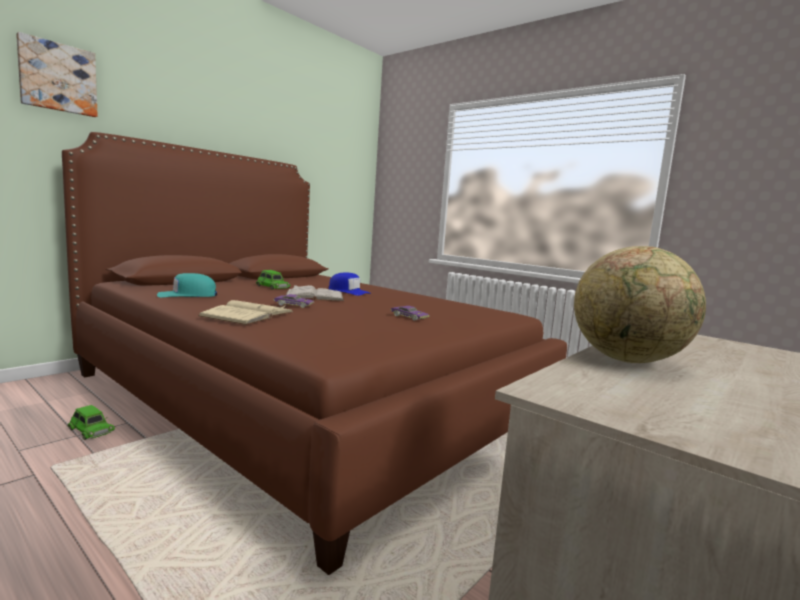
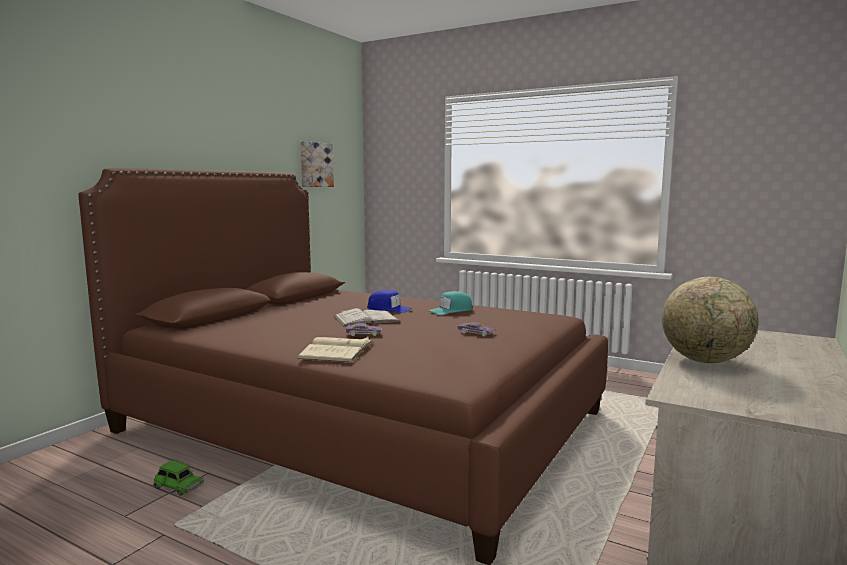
camera: 10 degrees left, 0 degrees up
(58, 77) = (64, 113): picture -> picture (315, 165)
(187, 295) = (248, 335): turquoise cap -> turquoise cap (451, 311)
(272, 287) = (311, 312): green toy car -> none

